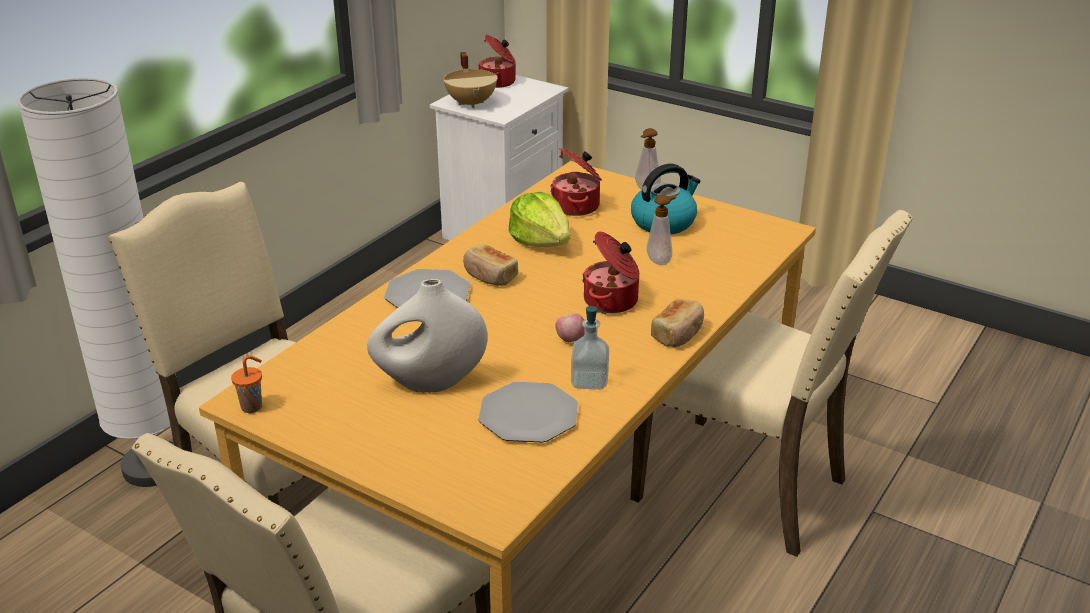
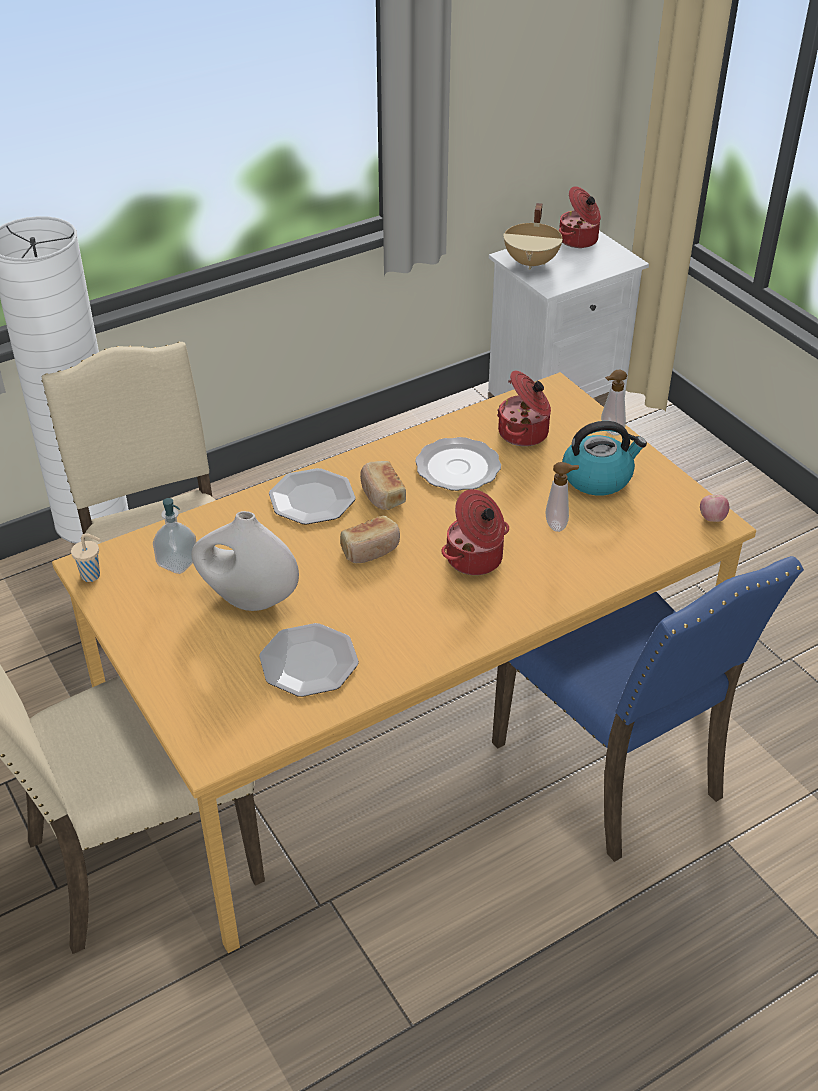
camera: 25 degrees right, 10 degrees up
(253, 407) = (92, 575): orange cup -> beige cup
(541, 241) = (458, 466): lettuce -> plate
(570, 339) = (404, 591): apple -> apple (712, 518)
(589, 381) = (388, 644): soap dispenser -> soap dispenser (177, 562)
(678, 333) = (511, 617): bread -> bread (371, 550)
(746, 488) = (613, 770): beige chair -> blue chair

